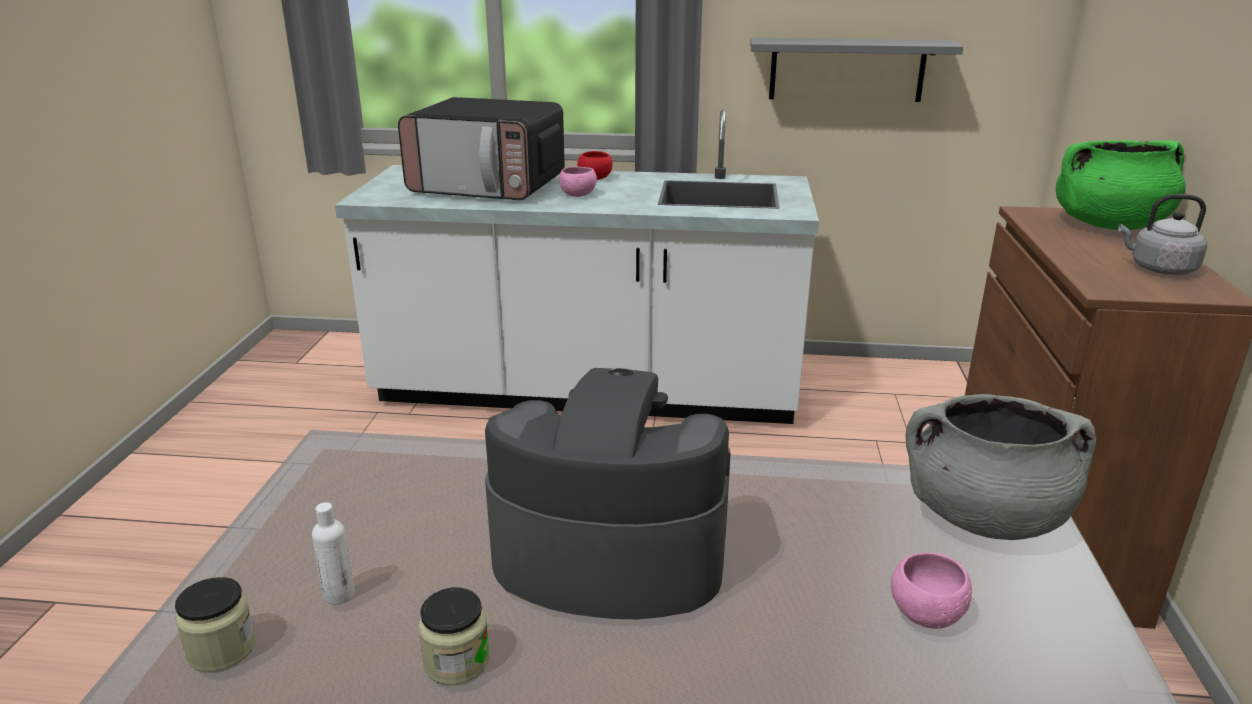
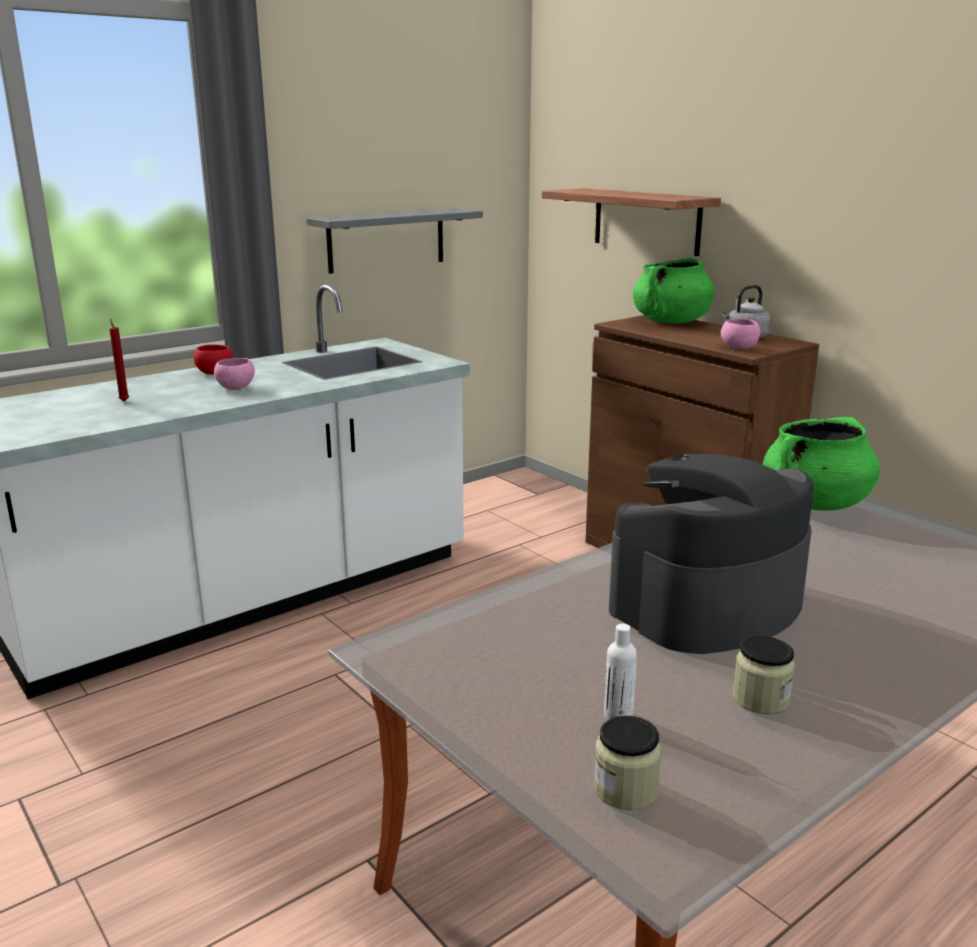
camera: 45 degrees left, 5 degrees down
(489, 186) = (124, 401): microwave -> red candle
(925, 614) = (880, 555): pink bowl -> pink bowl (739, 348)
(984, 517) = (815, 504): grey cooking pot -> green cooking pot
(1154, 80) = (646, 221): none -> shelf

